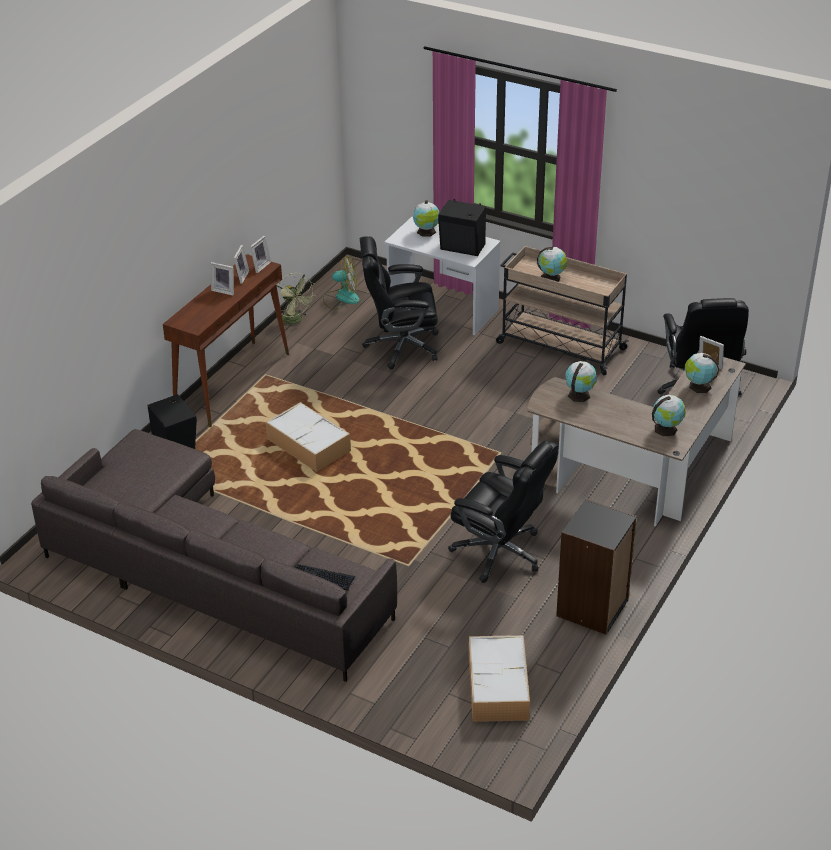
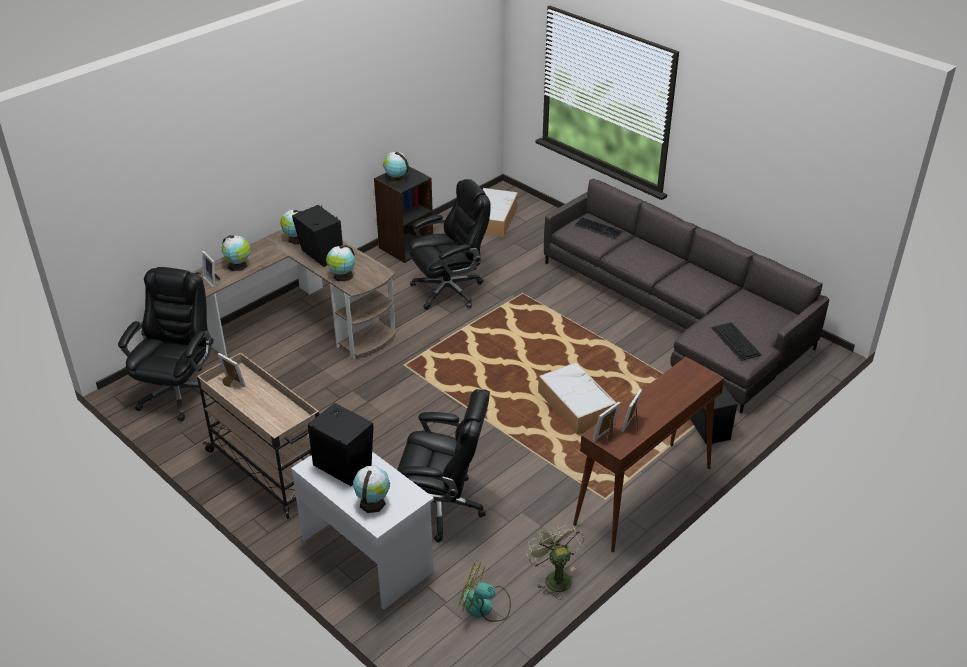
camera: 165 degrees left, 0 degrees up
(143, 453) = (736, 341): none -> keyboard
(224, 290) = (653, 408): picture frame -> picture frame (232, 384)
(500, 552) = (449, 290): black office chair -> black office chair turned 105 degrees clockwise
(551, 277) = (270, 406): globe -> globe (396, 180)
(622, 414) = (321, 255): none -> black speaker

